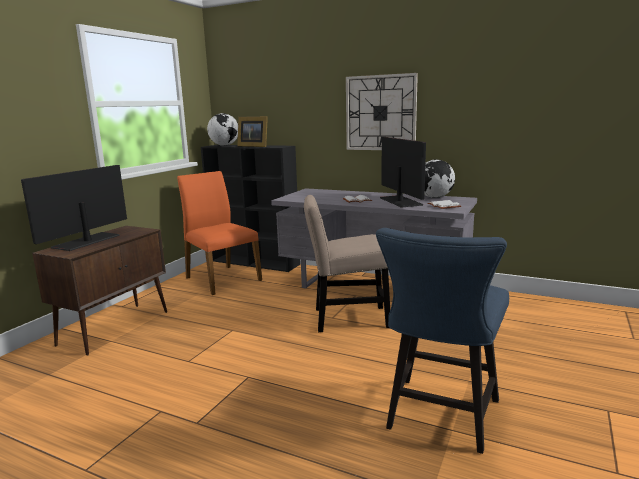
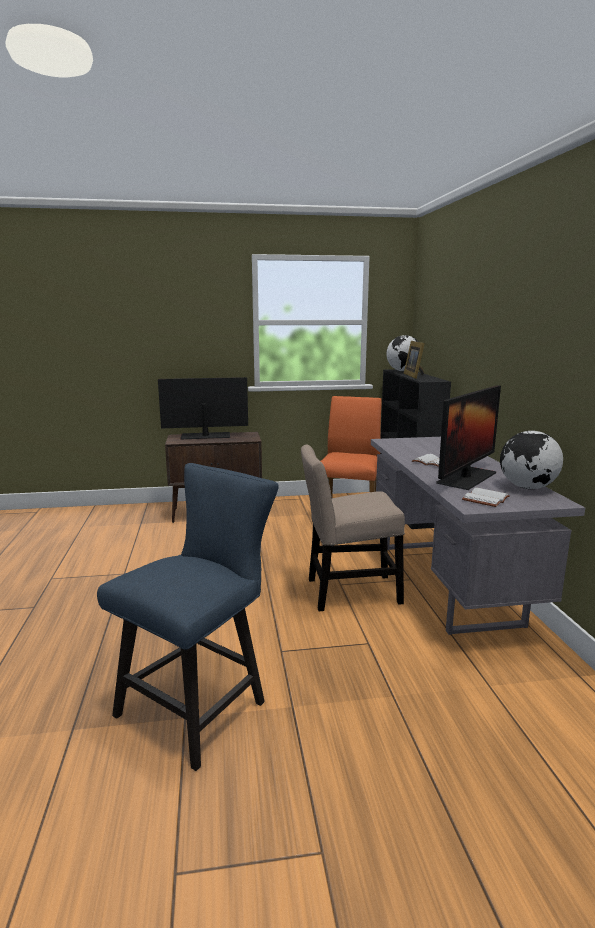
camera: 55 degrees right, 0 degrees up
(346, 318) = (348, 592): beige chair -> beige chair turned 60 degrees counterclockwise
(380, 113) = (515, 352): wall clock -> none
(440, 418) = (200, 704): blue chair -> blue chair turned 135 degrees clockwise

